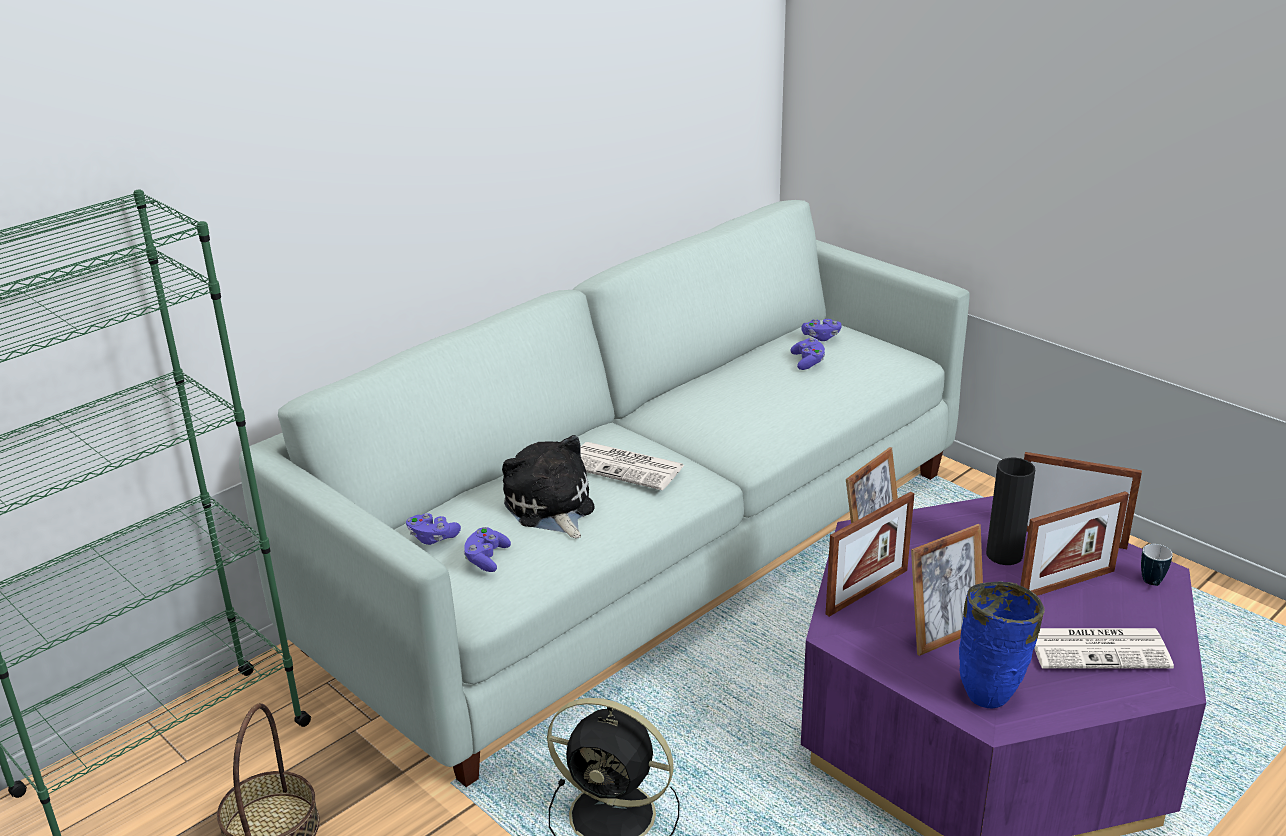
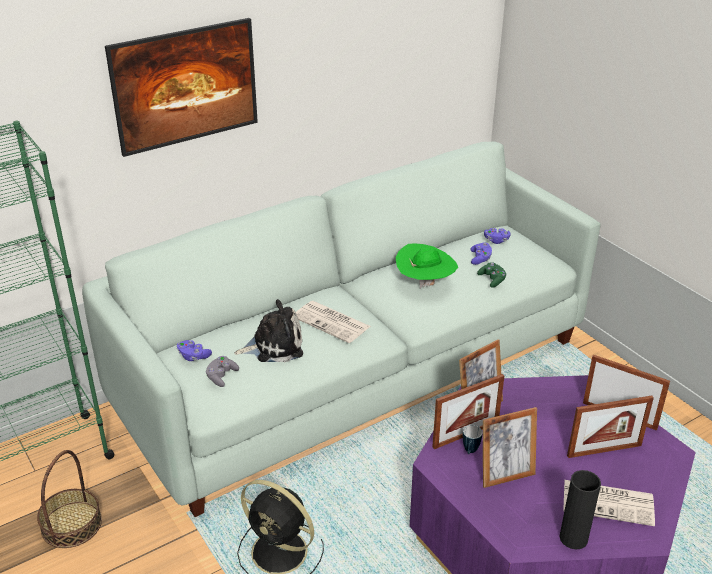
camera: 10 degrees right, 5 degrees up
(379, 172) = (188, 112): none -> picture
(486, 558) = (221, 376): purple game controller -> grey game controller
(550, 508) = (274, 345): plush toy -> plush toy turned 90 degrees clockwise
(742, 402) = (425, 283): none -> green hat
(835, 386) = (492, 280): none -> green game controller
(992, 695) = (522, 525): blue vase -> none
(1004, 555) = (568, 421): black vase -> black vase (573, 538)
(1152, 584) = (665, 460): mug -> mug (470, 452)

